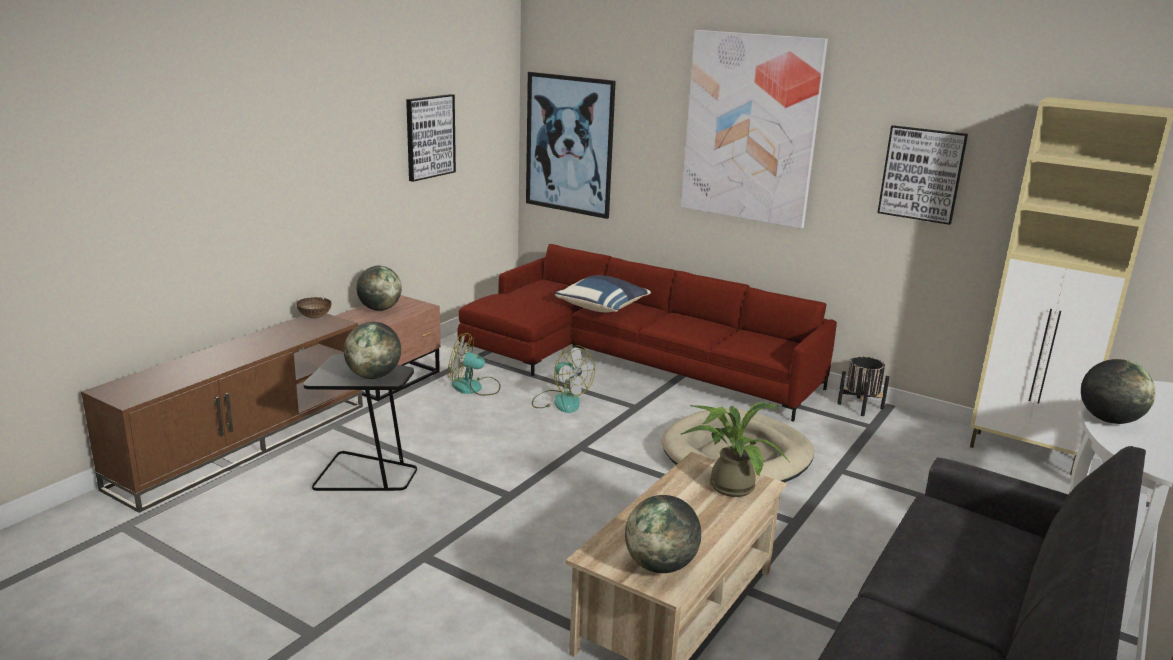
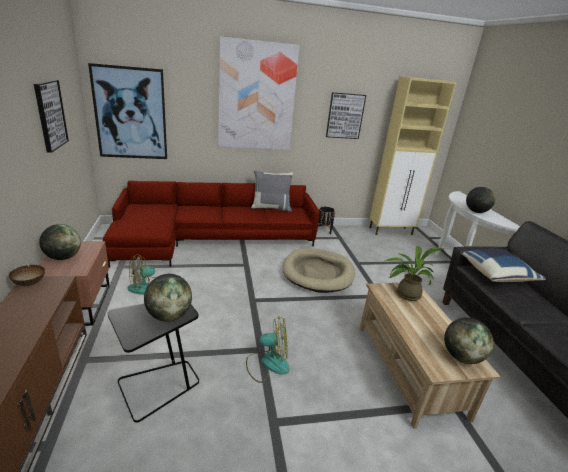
camera: 45 degrees left, 5 degrees up
(560, 401) = (206, 276): fan -> fan (268, 363)
(603, 308) = (190, 213): blue pillow -> blue pillow (495, 275)
(746, 331) = (271, 208): none -> grey pillow

